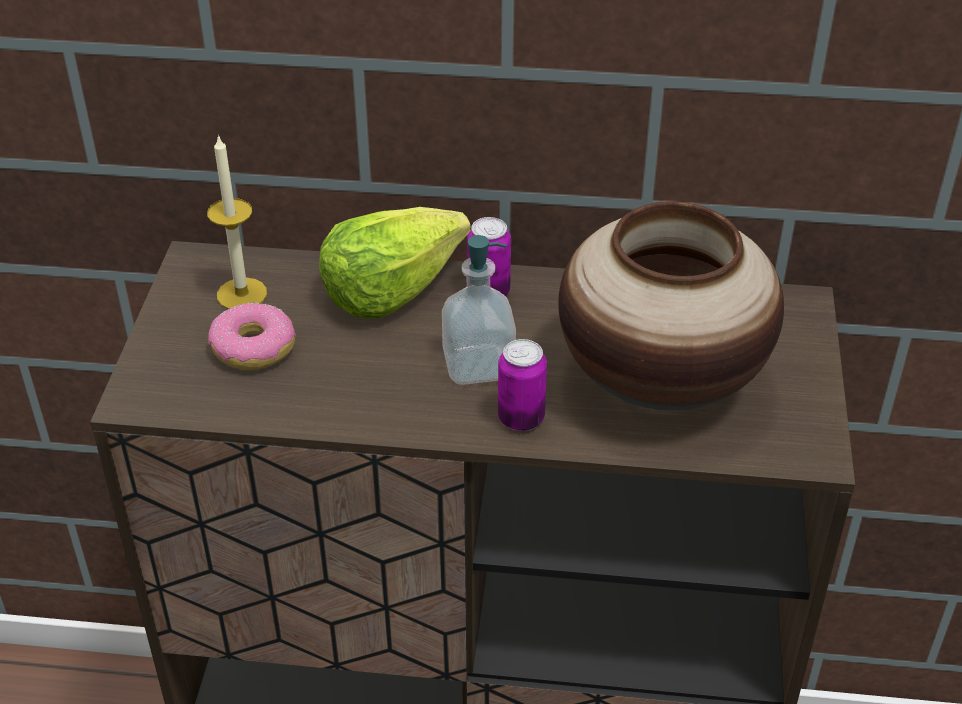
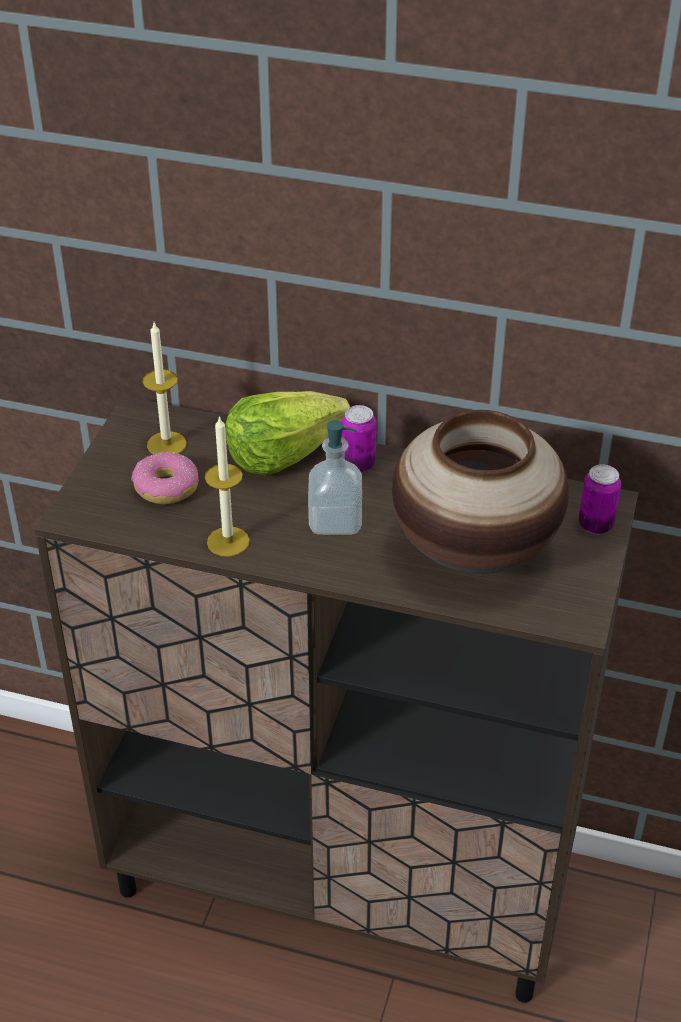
camera: 10 degrees right, 0 degrees up
(349, 408) = (228, 541): none -> candle
(521, 418) = (357, 565): can -> can (595, 525)

